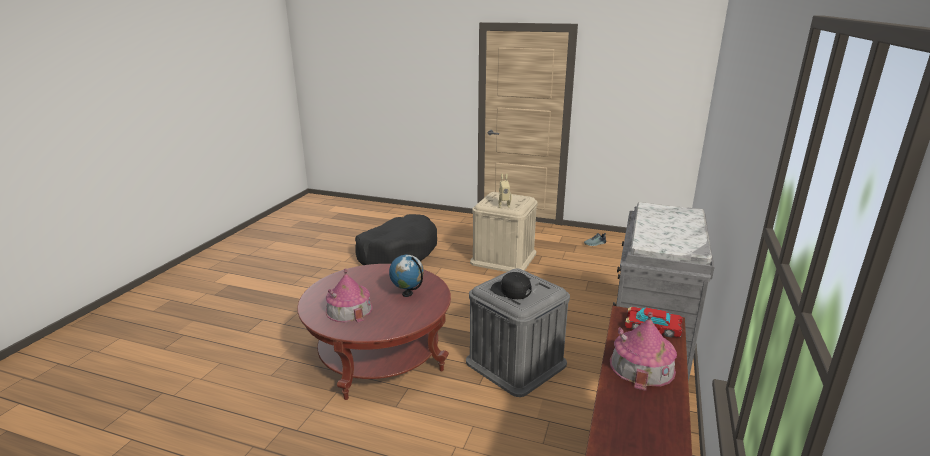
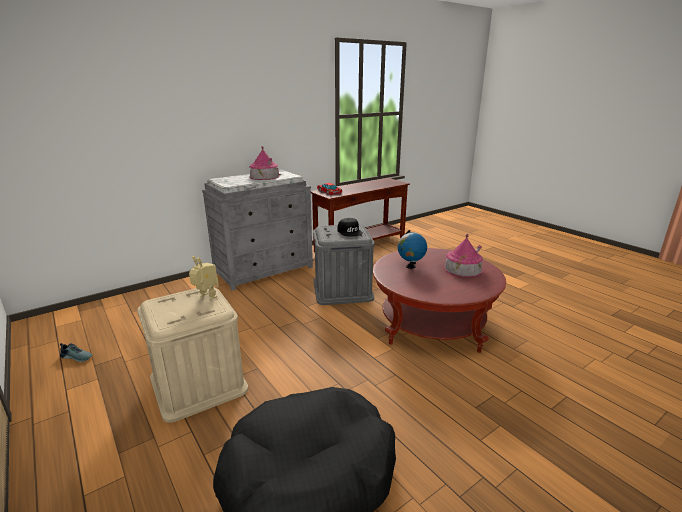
camera: 145 degrees left, 0 degrees up
(642, 366) = (358, 188): toy house -> toy house (264, 176)

